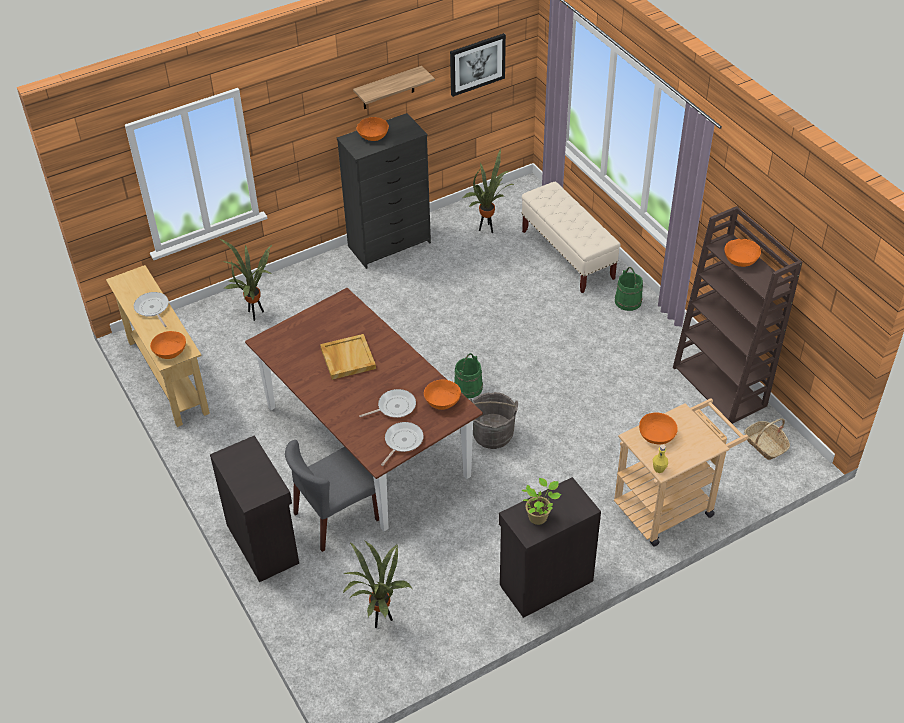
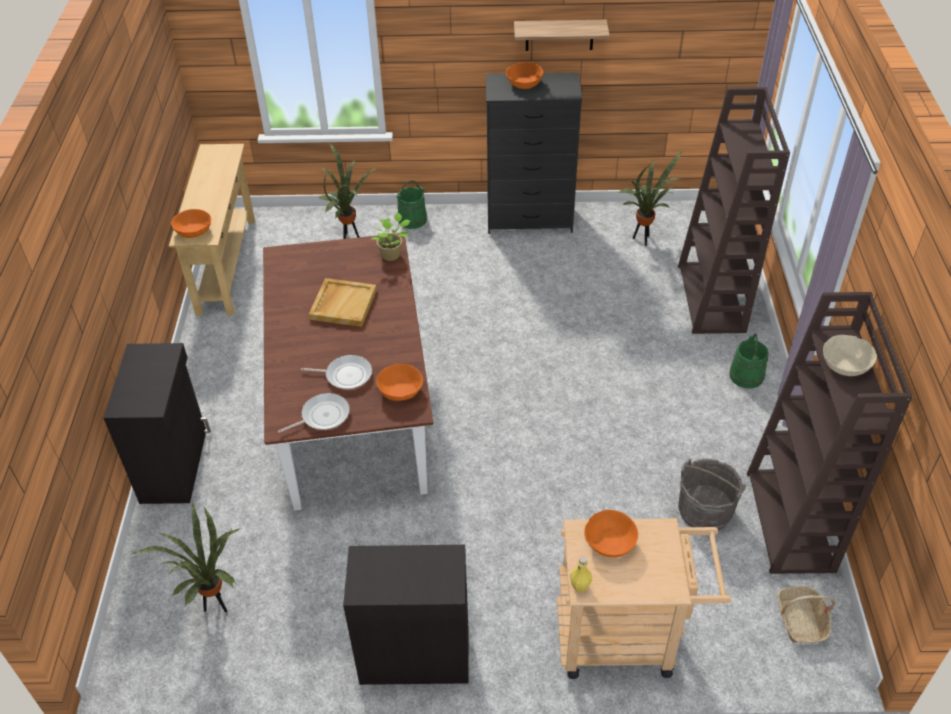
camera: 30 degrees right, 0 degrees up
(152, 308) = (214, 185): frying pan -> none
(336, 517) = (261, 472): grey chair -> none
(468, 387) = (497, 396): green bucket -> green bucket (412, 219)
(477, 64) = (681, 40): picture -> none
(492, 434) = (485, 458): grey bucket -> grey bucket (704, 512)
(539, 516) = (388, 573): potted plant -> potted plant (392, 255)
(568, 255) = (712, 299): beige bench -> brown bookcase
(740, 259) = (845, 364): orange bowl -> beige bowl

